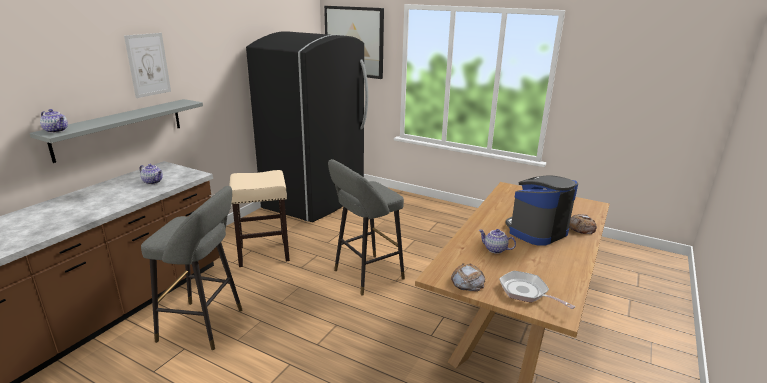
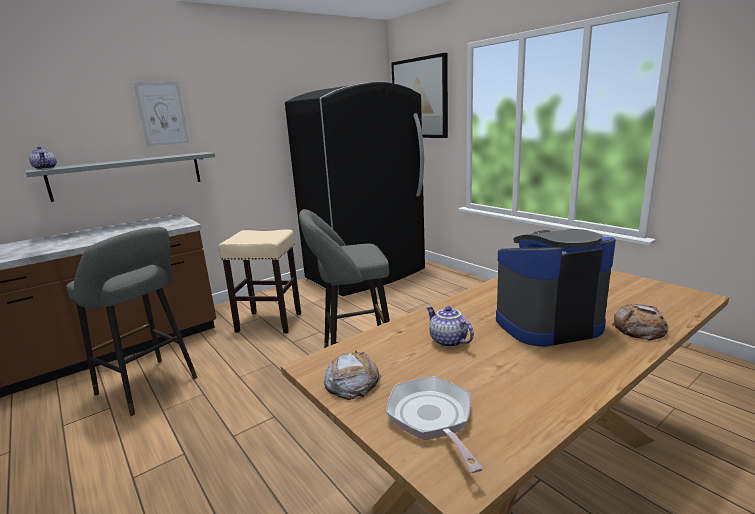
camera: 25 degrees right, 5 degrees down
(153, 182) = (141, 228): teapot -> none

